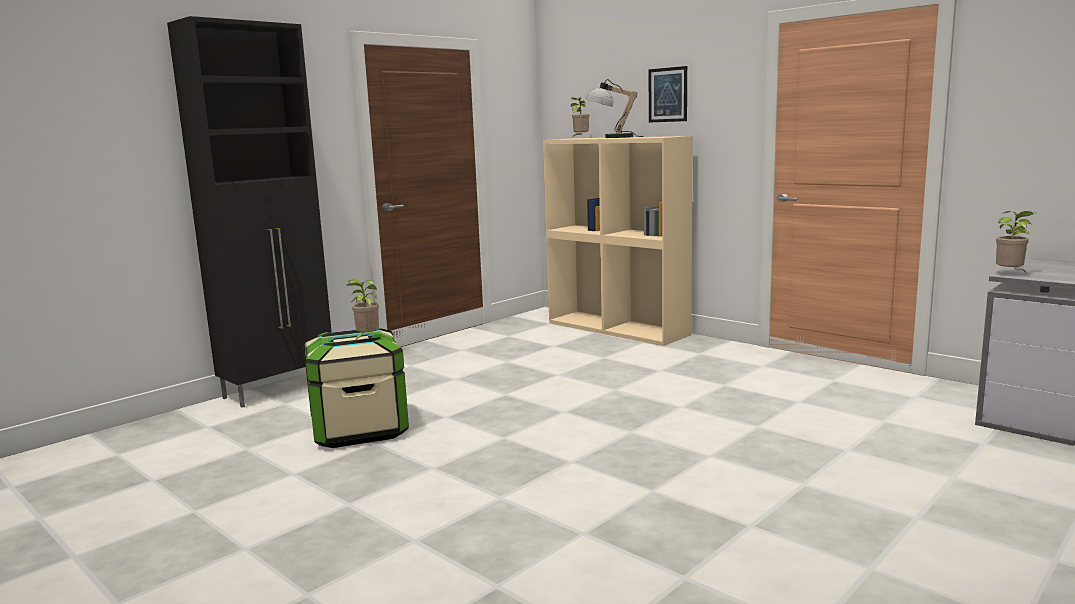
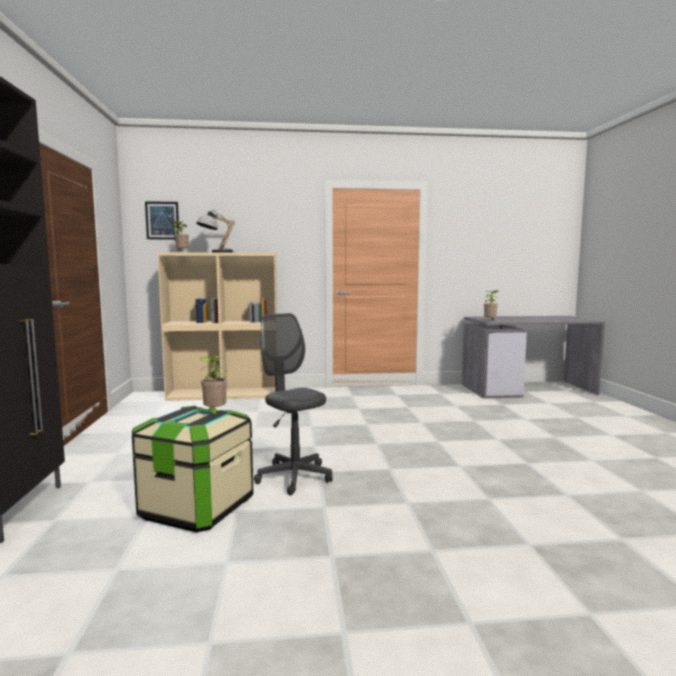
camera: 50 degrees left, 5 degrees down
(473, 434) = (294, 477): none -> grey office chair
(667, 95) = (252, 225): picture -> picture (162, 220)

